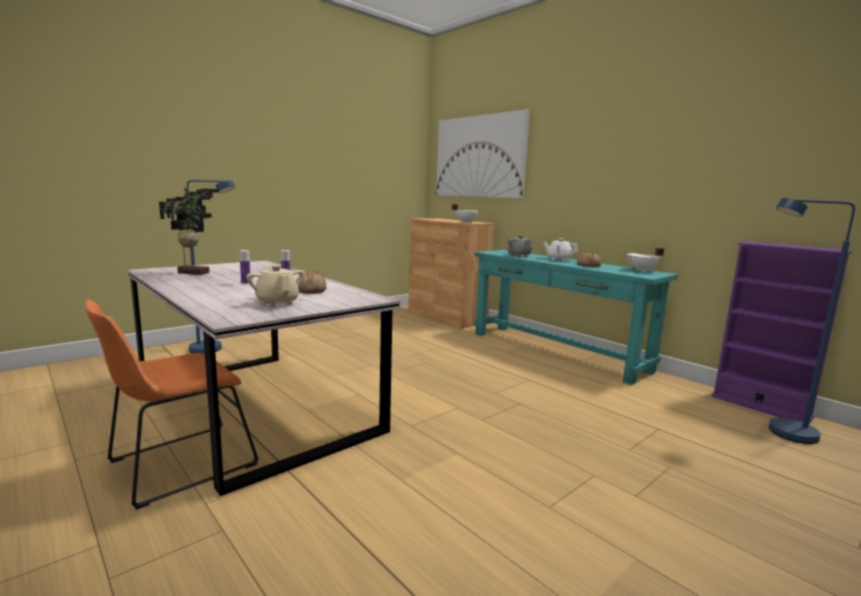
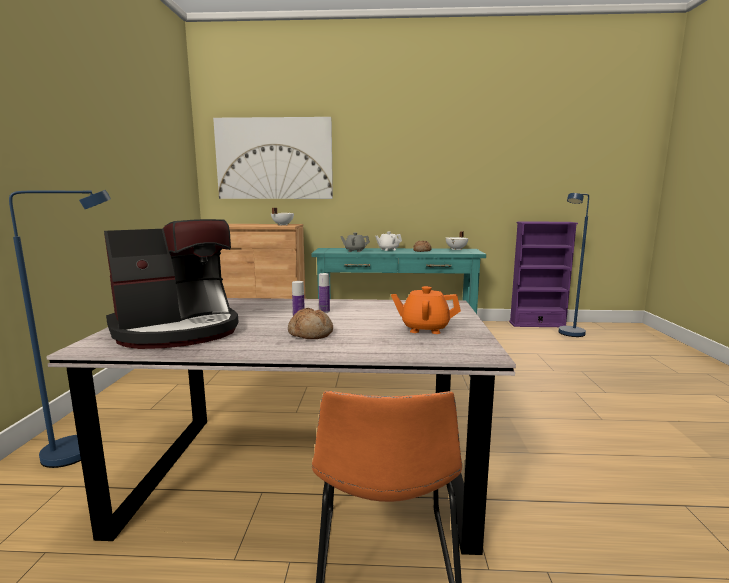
camera: 45 degrees left, 0 degrees up
(194, 273) = (177, 330): potted plant -> coffee machine
(277, 303) = (424, 329): beige teapot -> orange teapot
(312, 291) = (385, 311): bread -> bread (311, 333)

